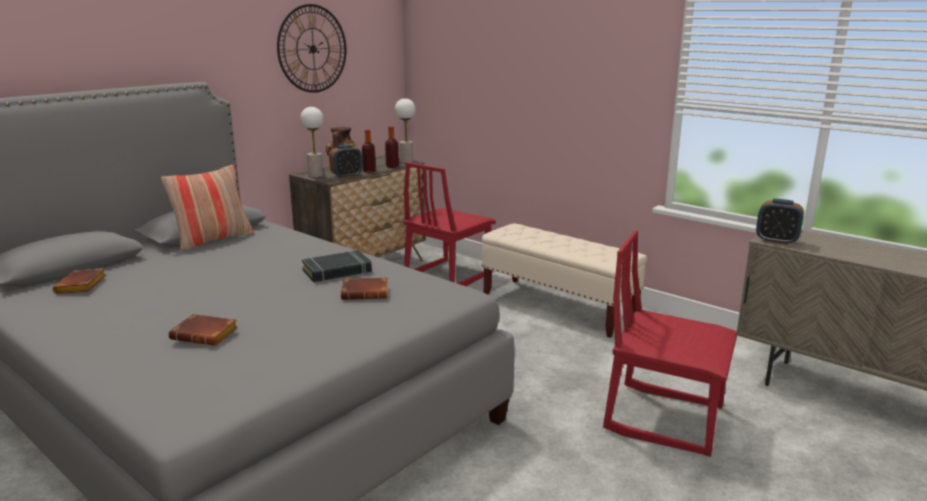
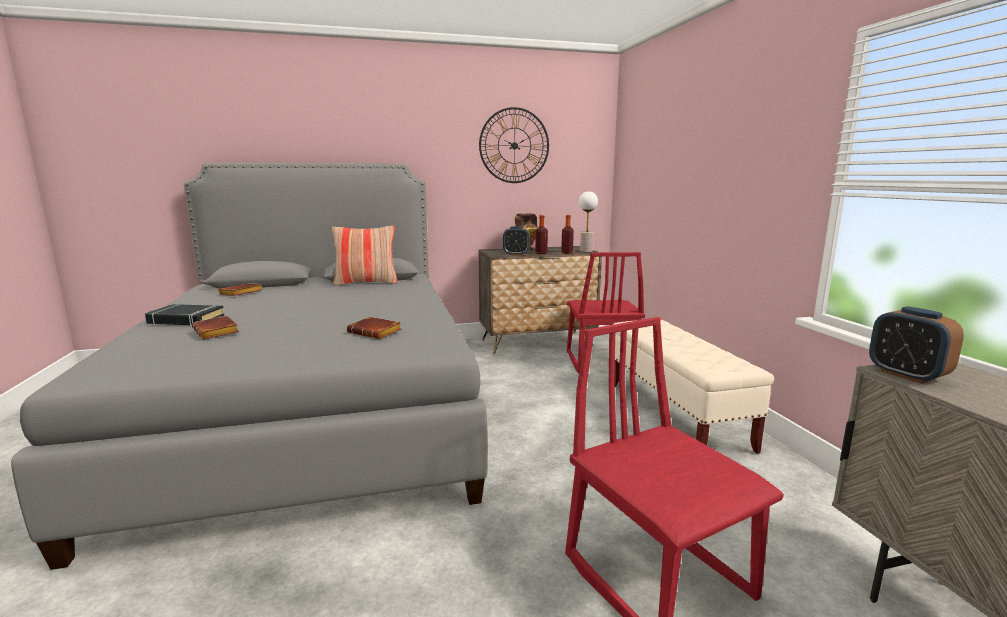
camera: 35 degrees right, 5 degrees down
(315, 175) = (494, 251): table lamp -> none
(337, 271) = (392, 314): black book -> black book (186, 320)
(447, 275) = (600, 362): red chair -> red chair turned 75 degrees counterclockwise

